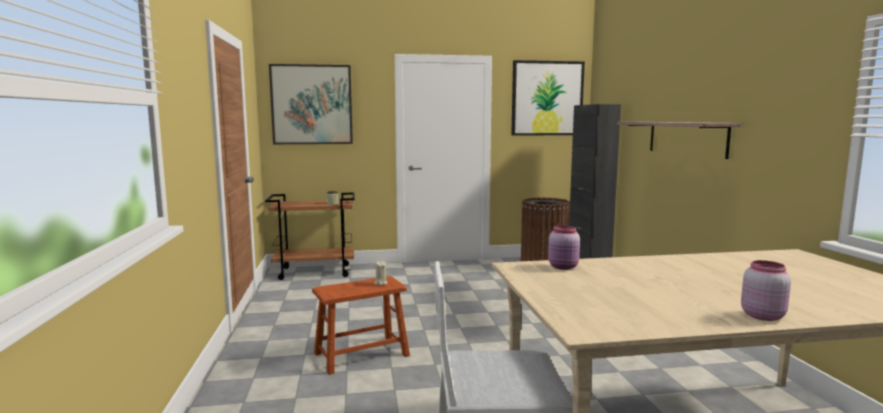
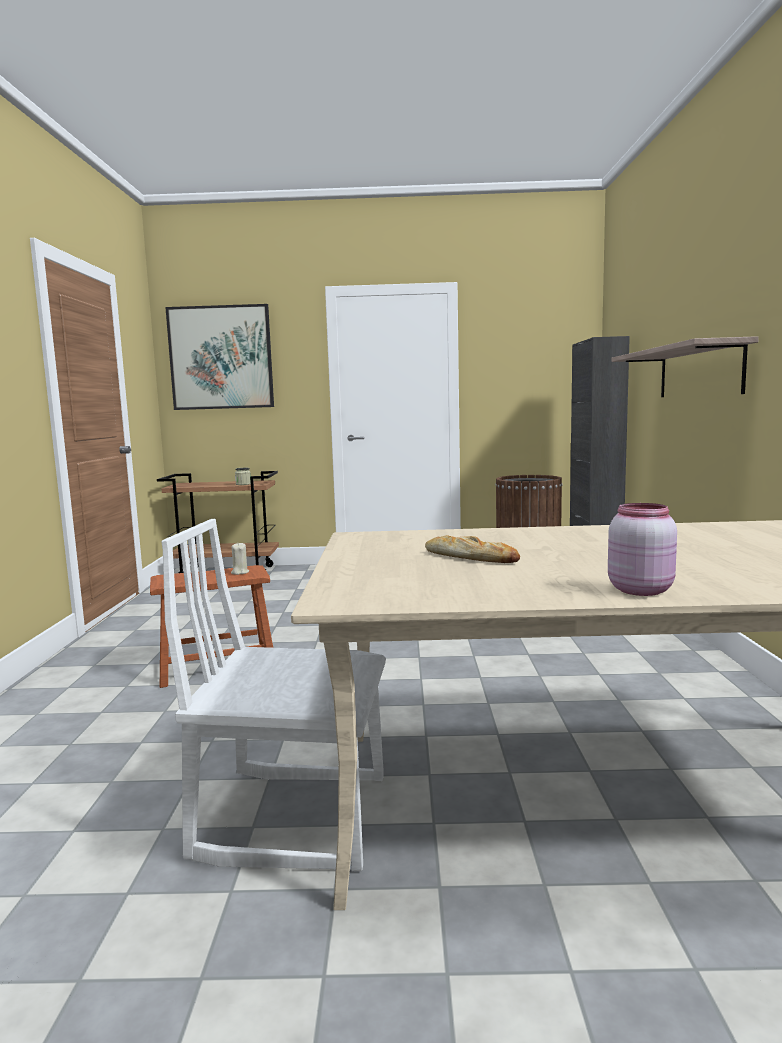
camera: 10 degrees right, 0 degrees up
(547, 98) = (538, 338): picture -> none
(563, 267) = (424, 537): pink jar -> none
(620, 287) = (470, 557): none -> bread

